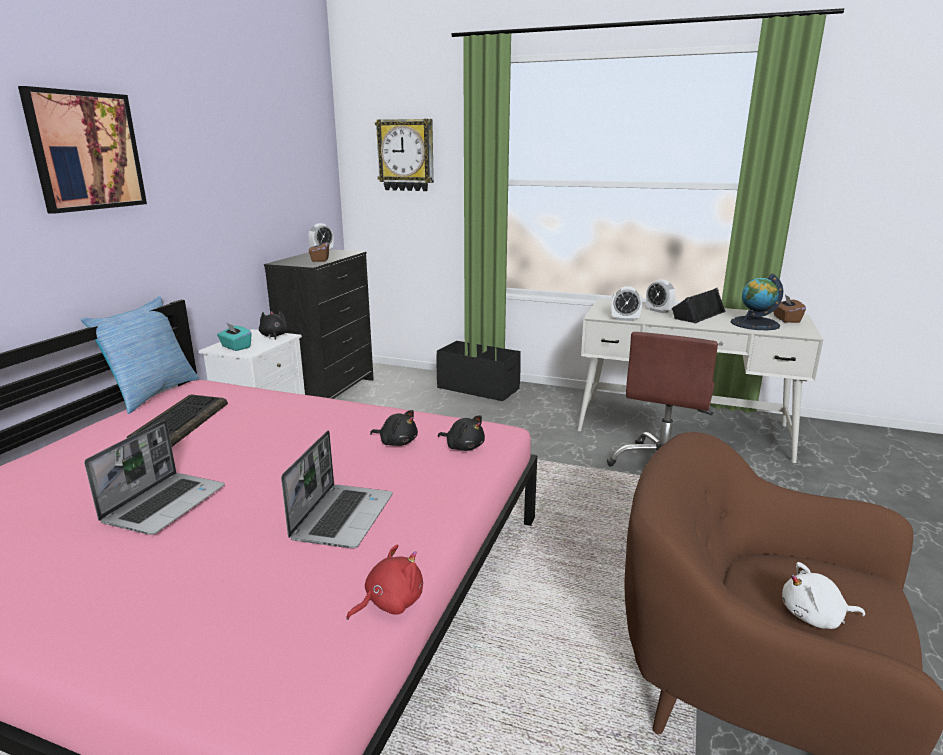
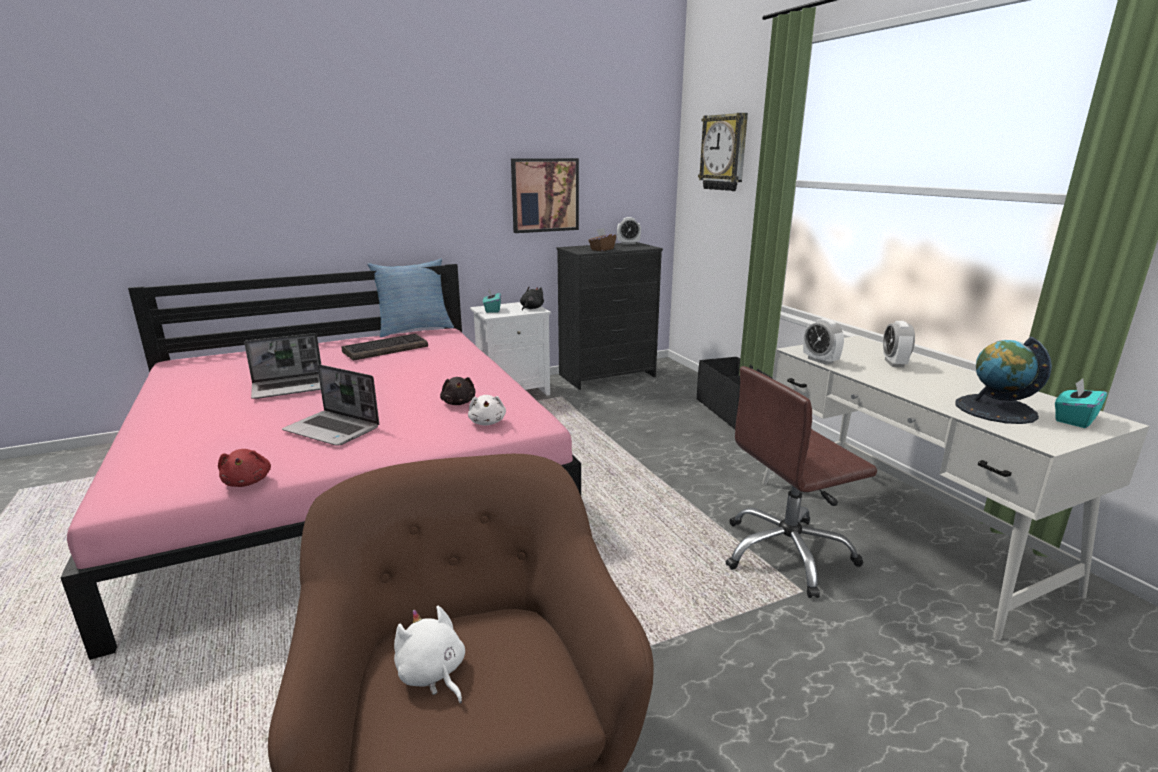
camera: 45 degrees right, 0 degrees up
(86, 151) = (392, 146): picture -> picture (545, 195)
(342, 516) = (333, 429): laptop -> laptop turned 60 degrees clockwise
(390, 602) = (248, 481): red plush toy -> red plush toy turned 60 degrees clockwise
(463, 447) = (487, 422): black plush toy -> white plush toy
(697, 314) = (937, 379): black speaker -> none
(786, 319) = (1074, 419): brown tissue box -> turquoise tissue box

